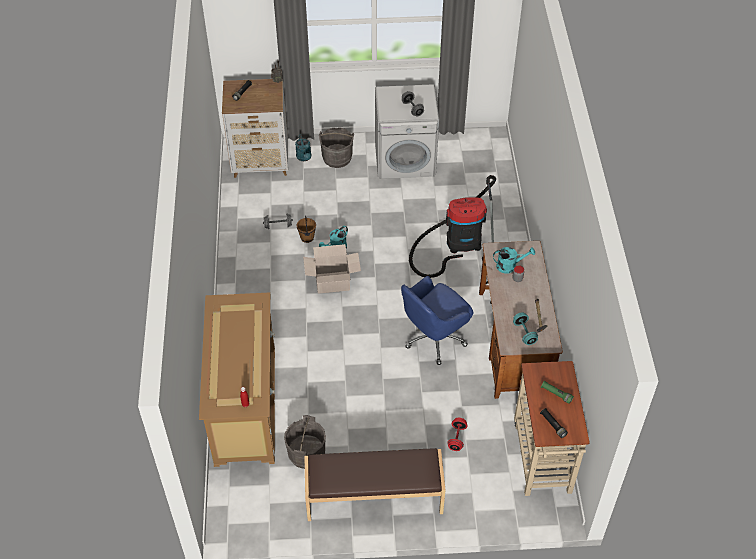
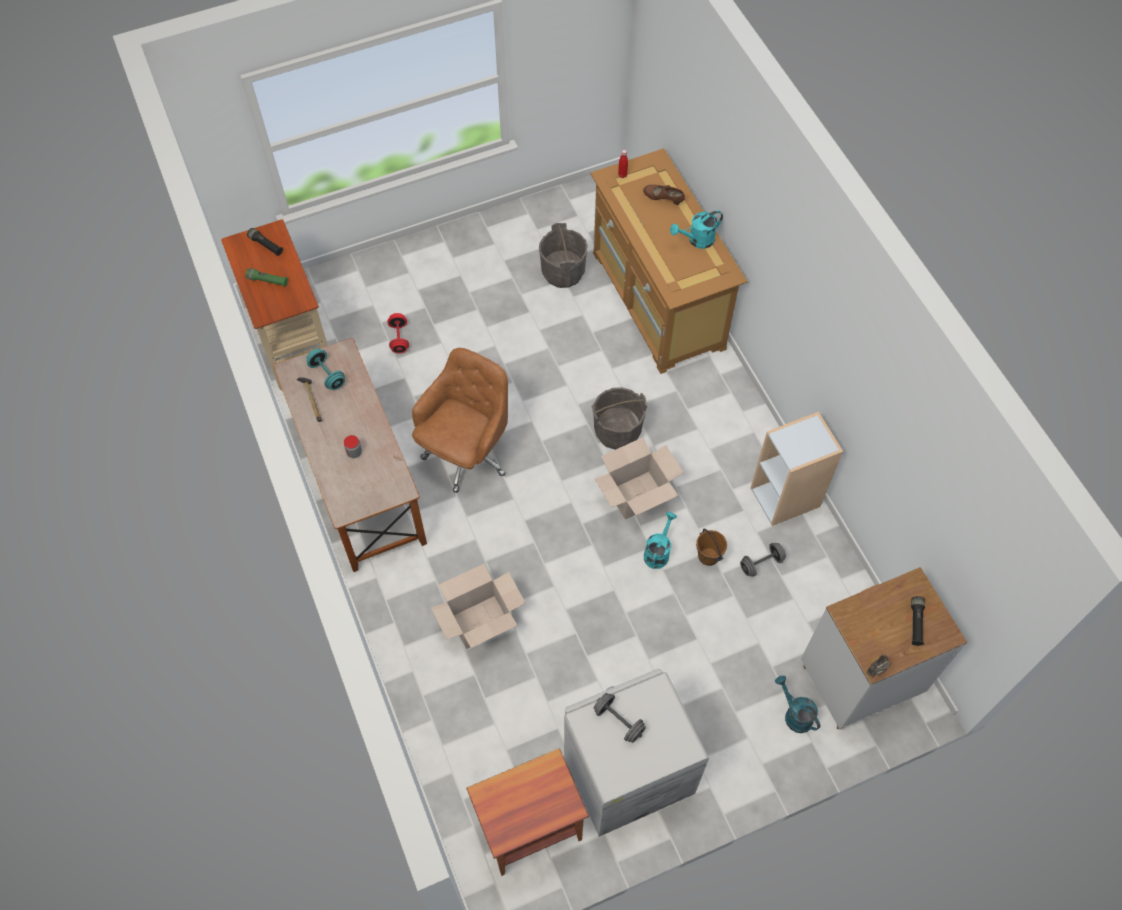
camera: 160 degrees right, 10 degrees up
(226, 374) = (663, 199): none -> brown shoe
(240, 254) = (786, 497): none -> bookcase
(337, 158) = (741, 732): grey bucket -> grey bucket (617, 431)
(374, 498) = (470, 251): brown bench -> none
(434, 338) = (467, 455): blue office chair -> brown office chair
(459, 243) = (480, 622): vacuum cleaner -> cardboard box
(466, 151) = (529, 830): none -> nightstand
(510, 266) = (369, 470): turquoise watering can -> turquoise watering can (697, 240)

